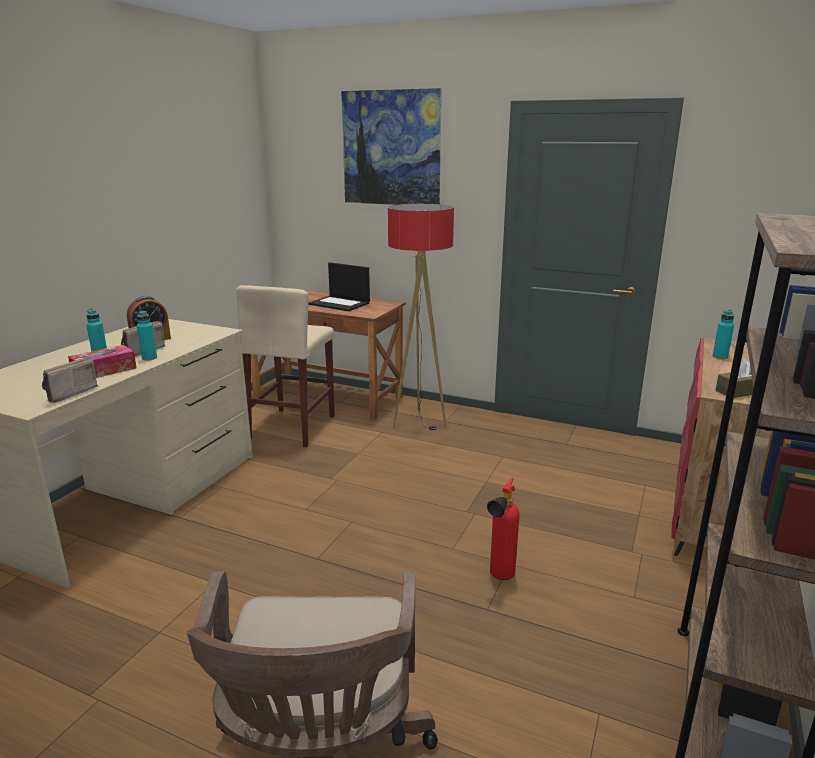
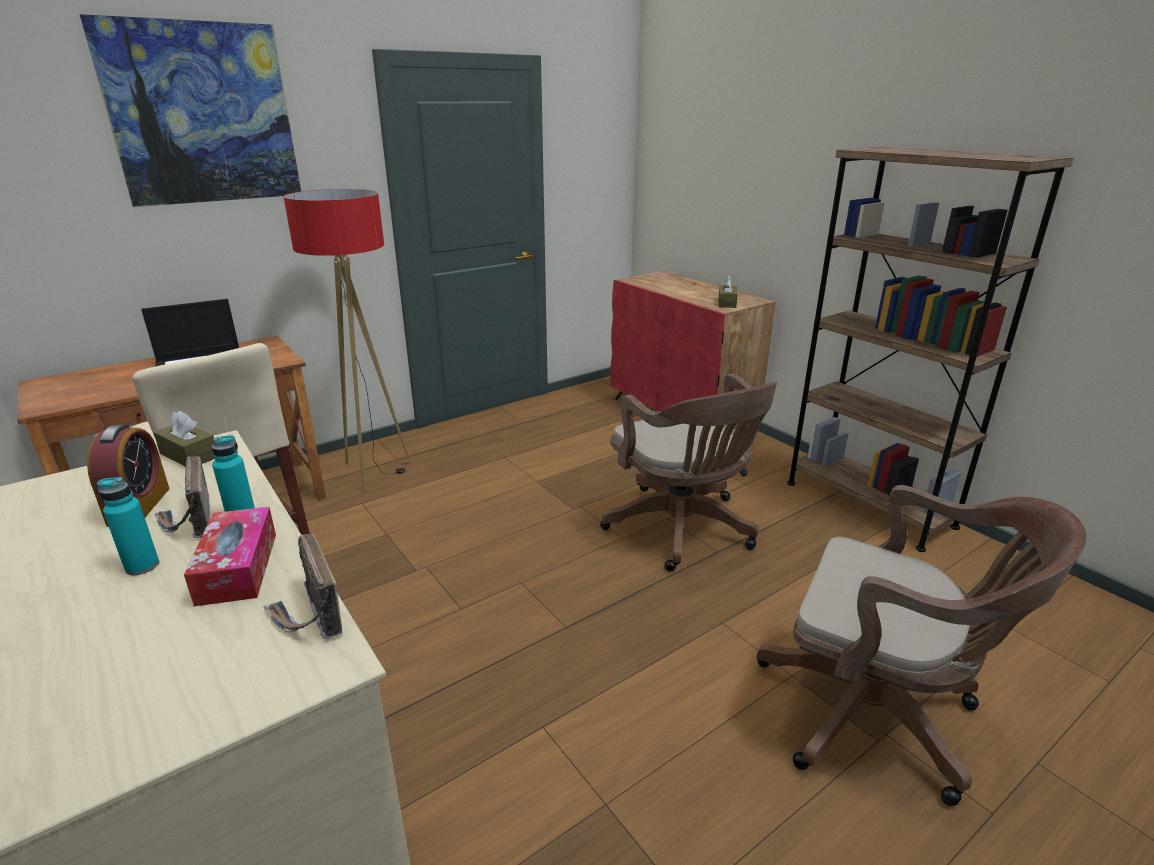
camera: 60 degrees left, 5 degrees up
(206, 331) = (189, 455): none -> brown tissue box
(499, 578) = (683, 530): fire extinguisher -> brown office chair
(720, 357) = (659, 287): turquoise bottle -> none

